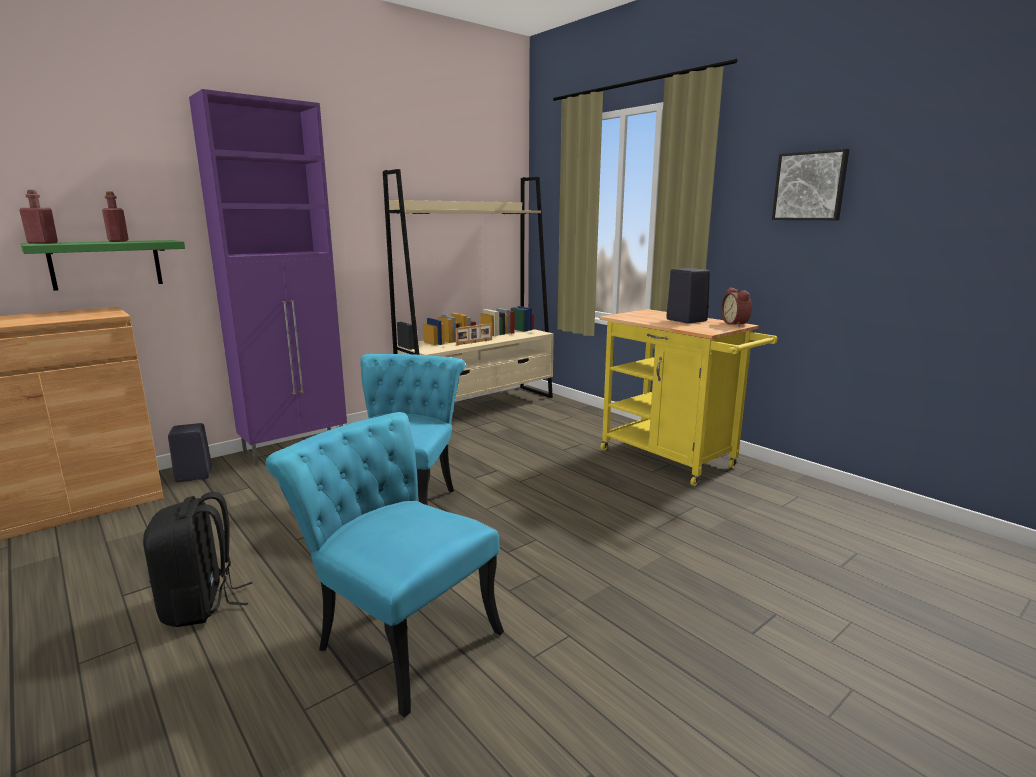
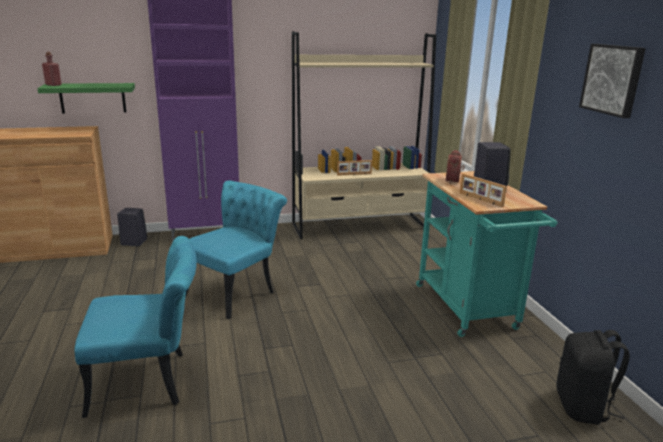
camera: 25 degrees right, 5 degrees up
(118, 241) = (97, 84): red bottle -> none
(201, 605) = (72, 329): black backpack -> black backpack (583, 407)
(397, 634) = (150, 381): turquoise chair -> turquoise chair turned 105 degrees clockwise
(674, 460) = (469, 310): yellow cart -> turquoise cart
(696, 327) = (480, 199): none -> picture frame
(736, 324) = (527, 201): alarm clock -> alarm clock (454, 181)

